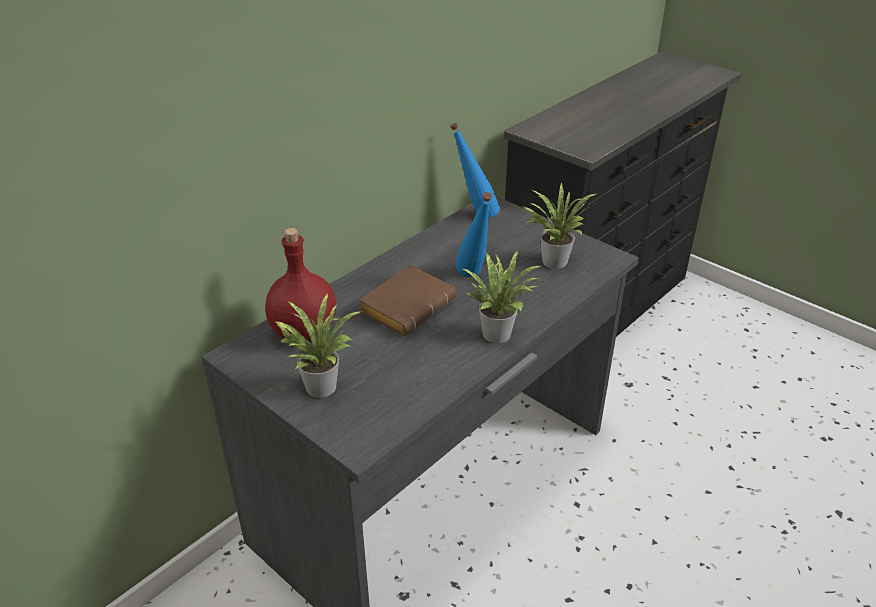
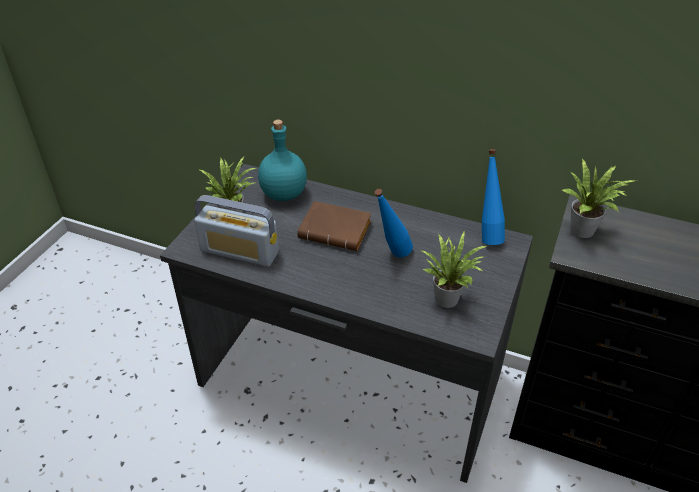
camera: 70 degrees right, 5 degrees up
(303, 333) = (283, 194): red bottle -> turquoise bottle
(398, 392) = (239, 252): none -> radio
(499, 332) = (327, 286): potted plant -> potted plant (585, 231)

